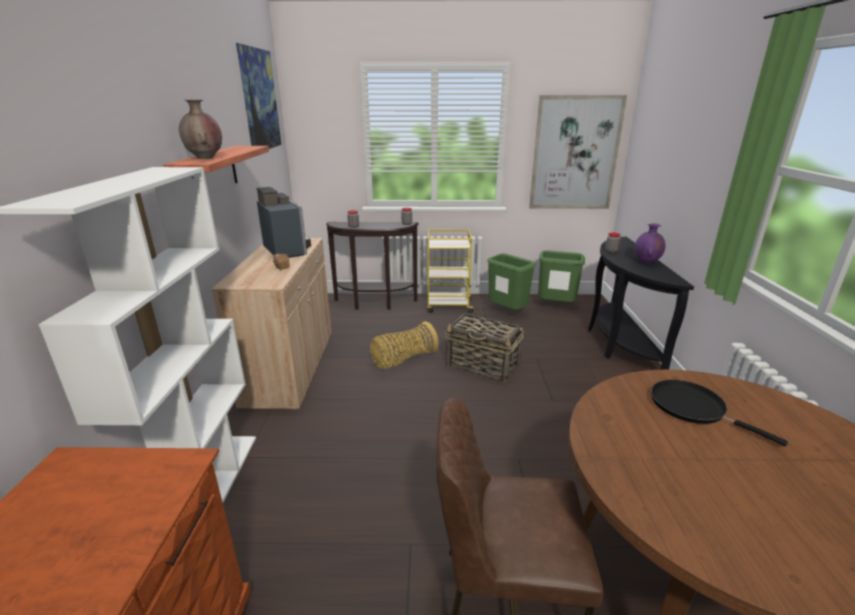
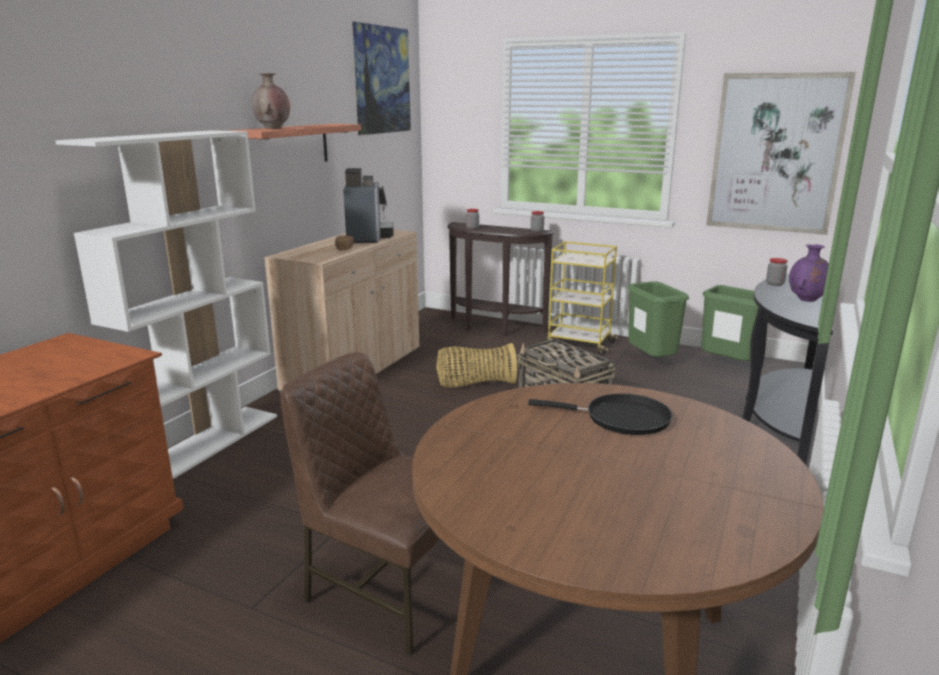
camera: 25 degrees right, 5 degrees down
(692, 408) = (621, 419): black frying pan -> black frying pan turned 120 degrees clockwise

